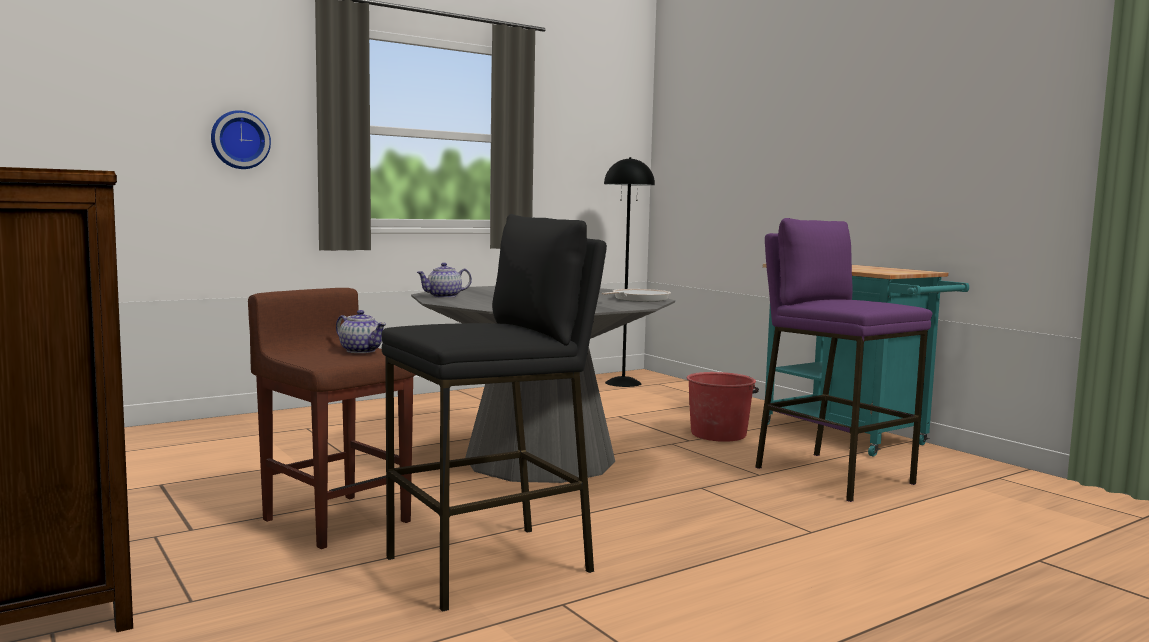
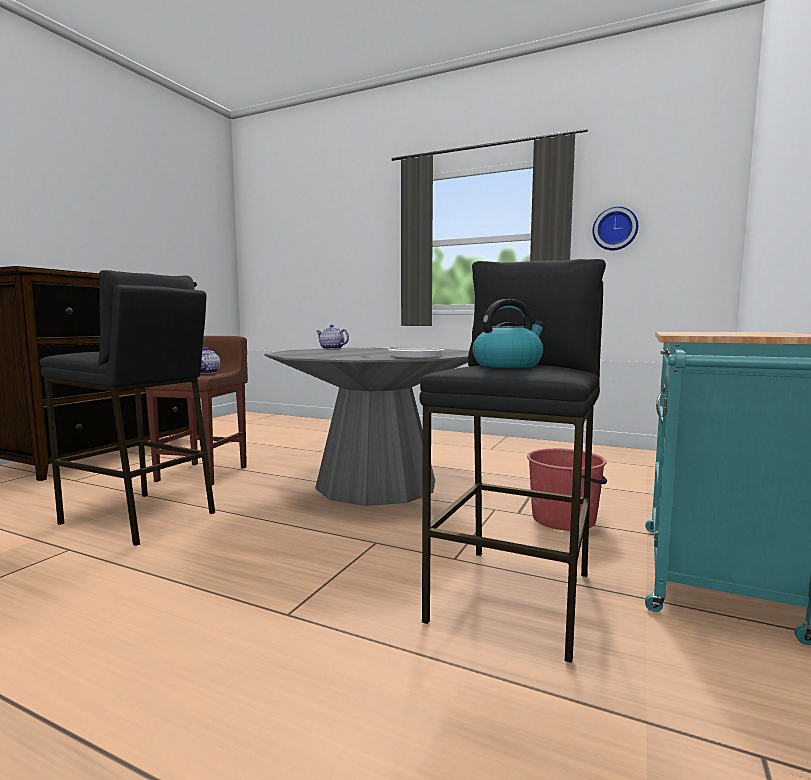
camera: 60 degrees right, 0 degrees up
(239, 140) = (367, 259): wall clock -> wall clock (615, 229)
(623, 383) = (651, 461): black floor lamp -> none
(832, 475) = (515, 596): purple stool -> black stool
(855, 301) = (508, 365): none -> kettle

